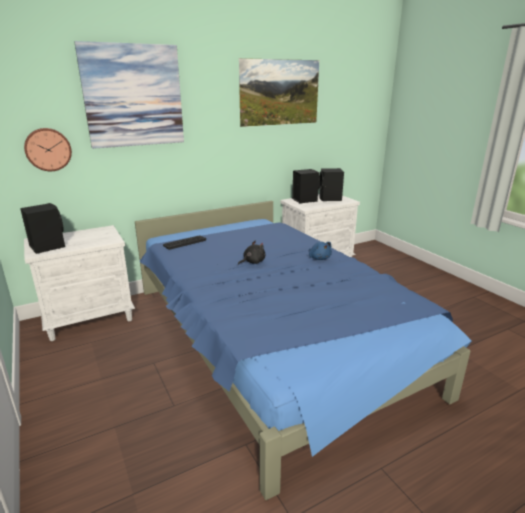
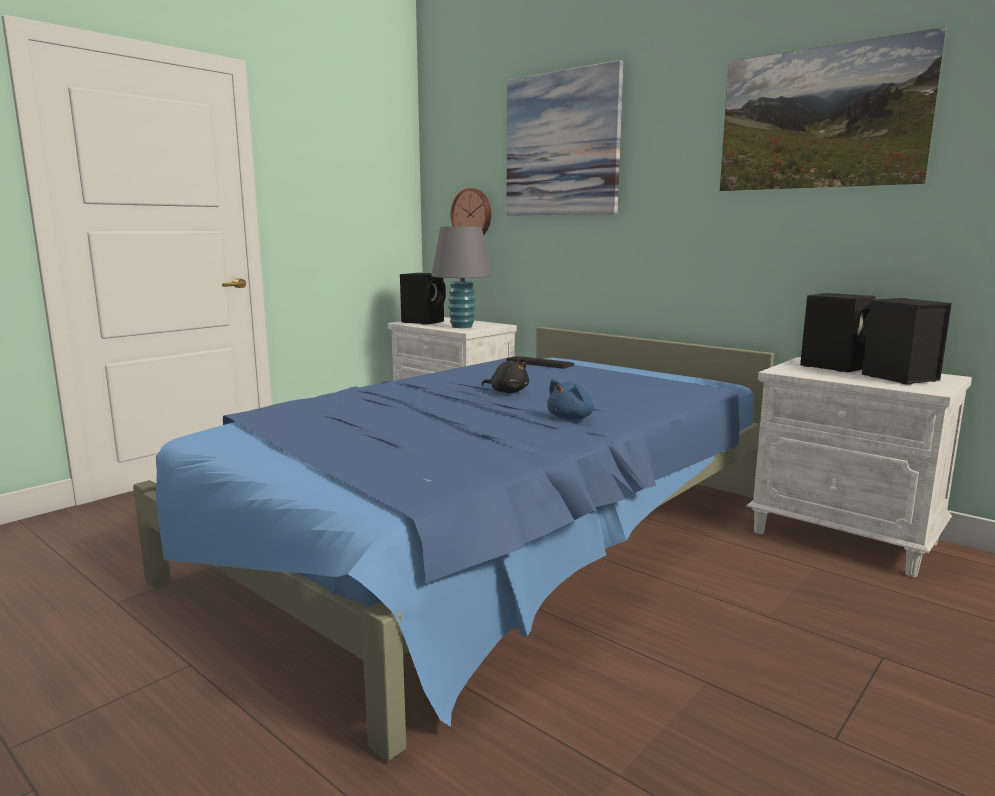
camera: 70 degrees right, 10 degrees down
(95, 239) = (462, 326): none -> grey table lamp

